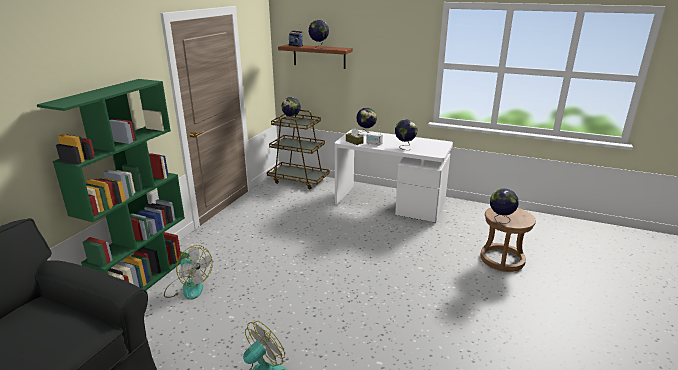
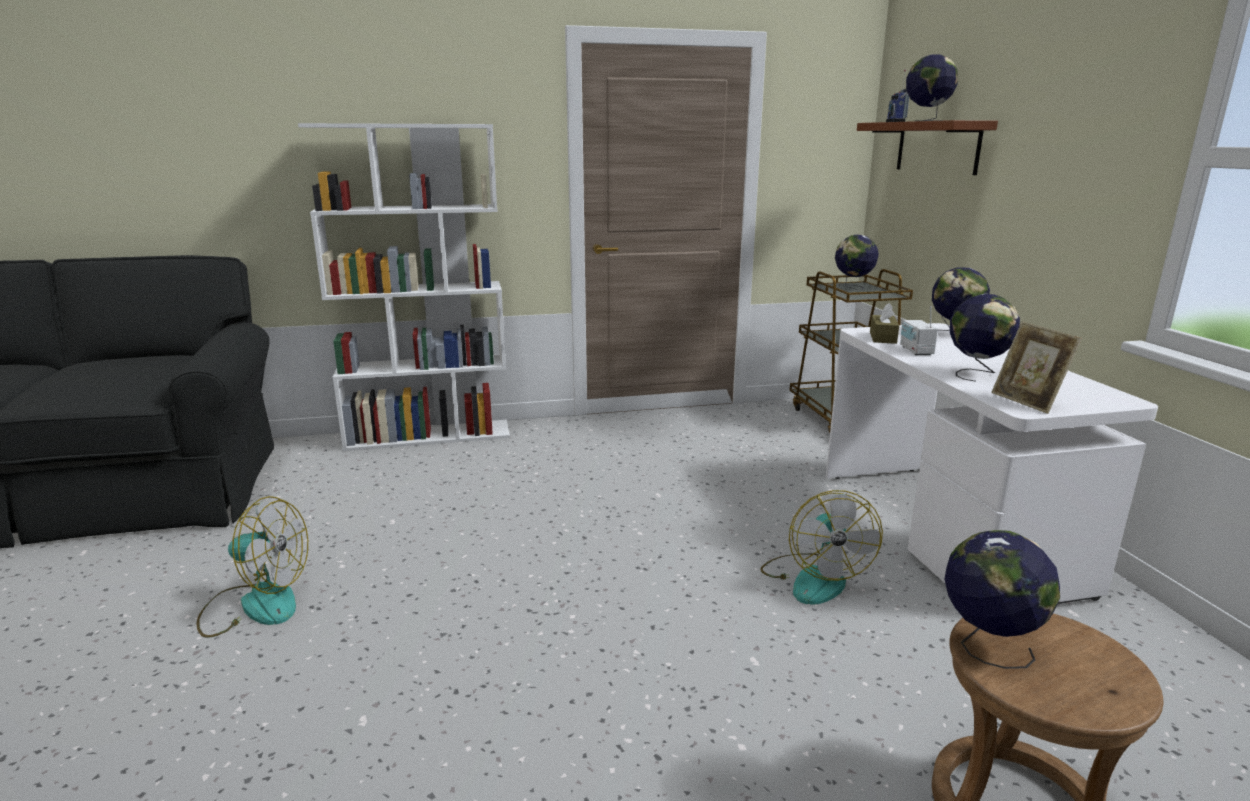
camera: 55 degrees right, 5 degrees down
(146, 278) = (429, 435): green bookcase -> white bookcase
(188, 287) = (434, 466): fan -> fan (814, 578)
(433, 152) = (1027, 402): none -> picture frame

